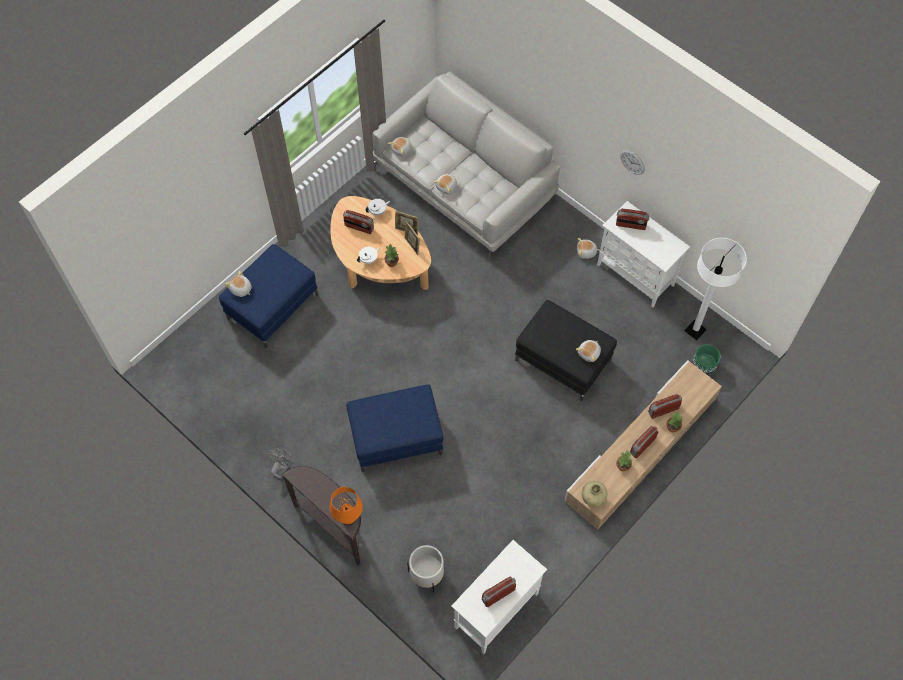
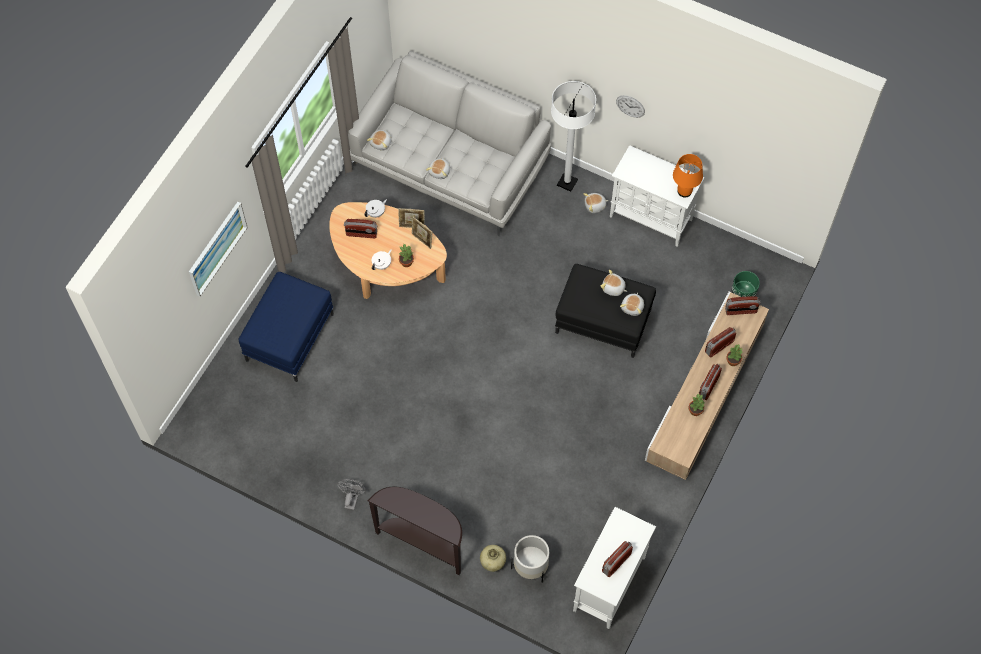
camera: 15 degrees left, 0 degrees up
(208, 206) = (217, 248): none -> picture
(241, 289) = (260, 326): plush toy -> plush toy (613, 288)
(348, 517) = (448, 526): orange table lamp -> orange table lamp (684, 191)
(396, 437) = (458, 438): blue ottoman -> none
(592, 499) = (675, 450): beige vase -> beige vase (493, 563)
(630, 225) = (640, 169): radio -> radio (740, 310)
(695, 330) = (725, 260): white floor lamp -> white floor lamp (567, 182)

